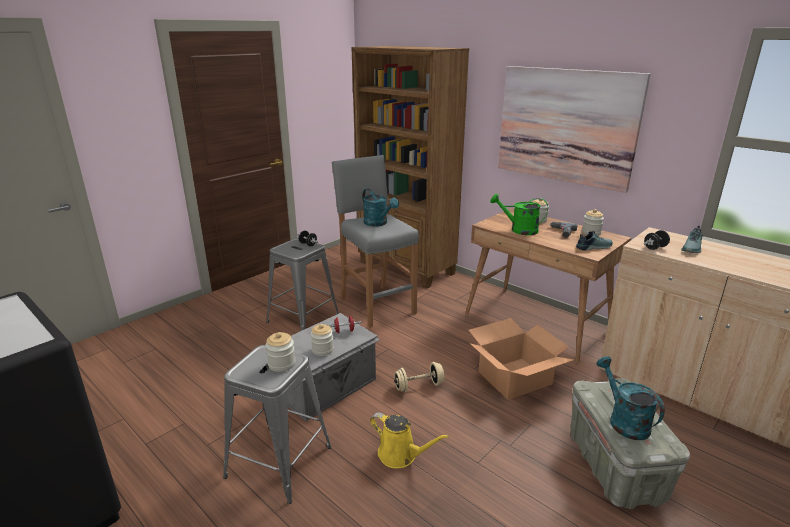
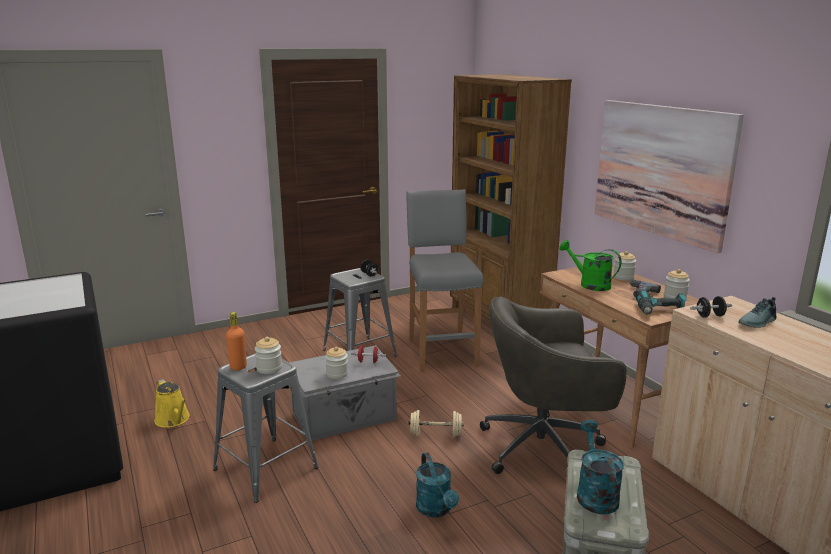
camera: 20 degrees right, 5 degrees down
(246, 369) = (238, 367): none -> orange bottle
(378, 223) = (444, 261): turquoise watering can -> turquoise watering can (436, 510)
(401, 455) = (378, 489): yellow watering can -> yellow watering can (173, 420)
(514, 377) = (544, 447): cardboard box -> grey office chair
(592, 247) = (660, 311): shoe -> power drill

